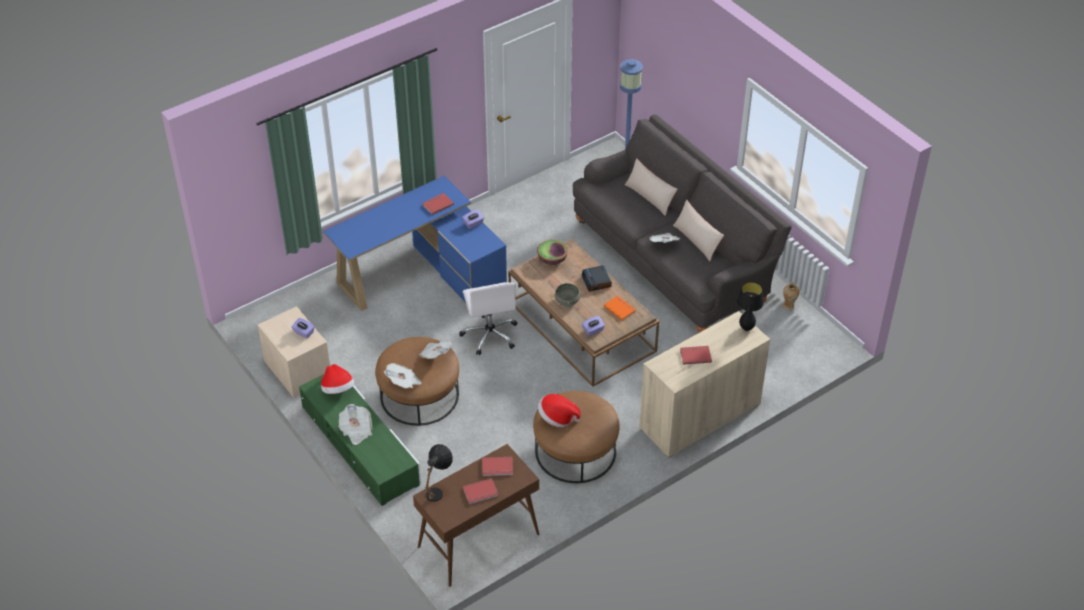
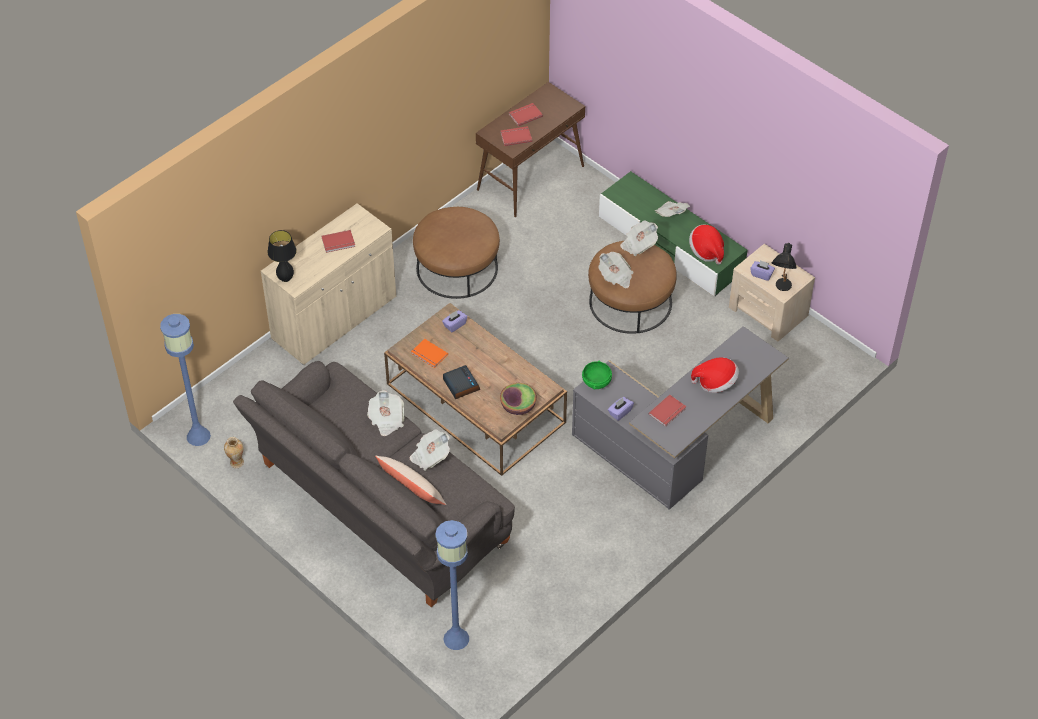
camera: 170 degrees right, 5 degrees up
(422, 274) = (677, 444): blue desk -> grey desk
(438, 490) = (564, 112): black table lamp -> black table lamp (781, 289)
(485, 247) = (597, 382): none -> green bowl
(490, 334) = (576, 379): white office chair -> none
(557, 418) = (474, 230): hat -> hat (715, 382)
(567, 301) = (489, 355): grey bowl -> none
(632, 214) = (430, 456): none -> newspaper
(697, 240) = (347, 432): beige pillow -> none
(822, 330) = (198, 436): none -> blue floor lamp

